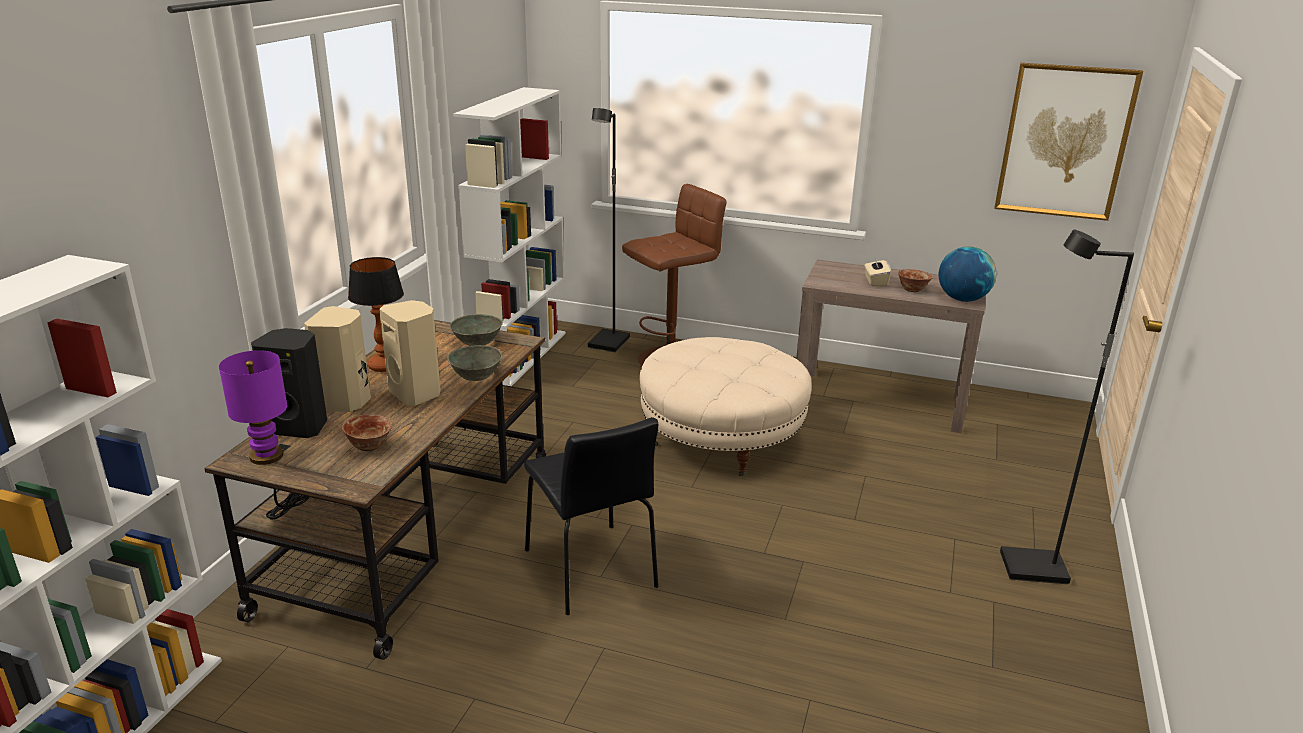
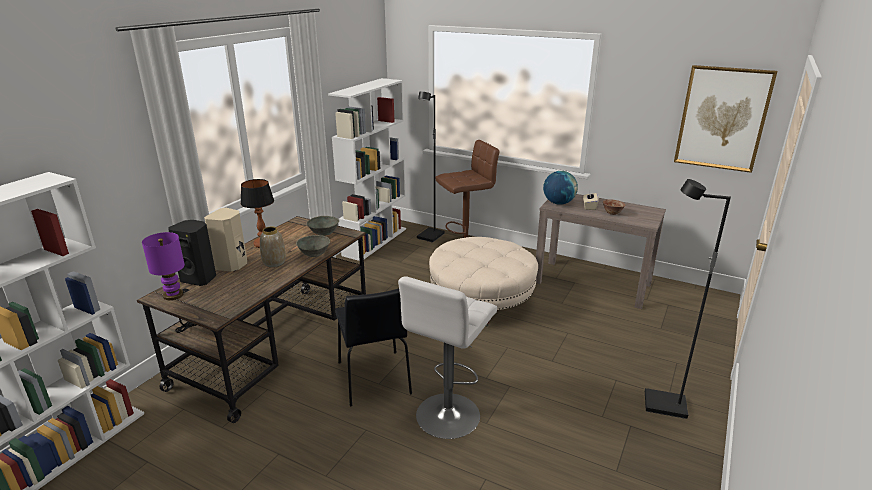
camera: 10 degrees right, 0 degrees up
(369, 446) = (233, 293): bowl -> none
(416, 394) = (274, 263): beige speaker -> vase
(722, 614) = (447, 415): none -> white stool
(962, 299) = (644, 221): globe -> globe (558, 203)

